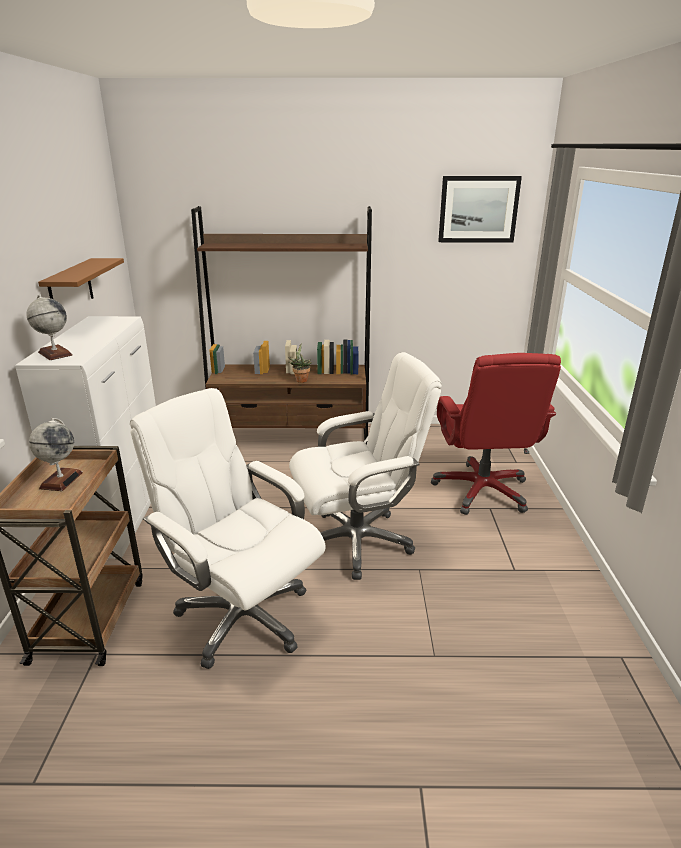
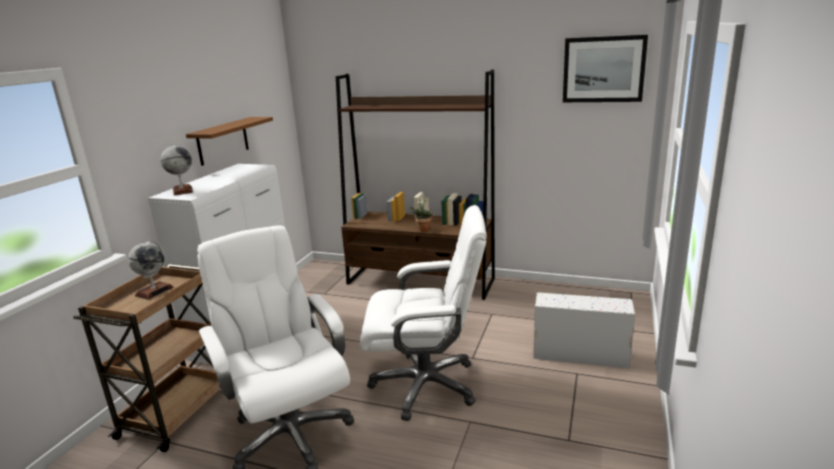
camera: 20 degrees right, 5 degrees down
(482, 491) = (578, 355): red office chair -> white storage box

